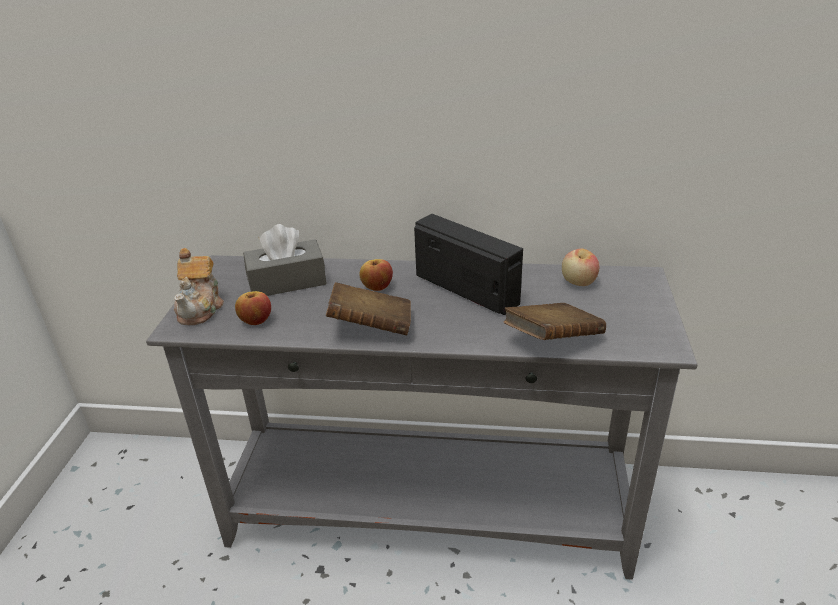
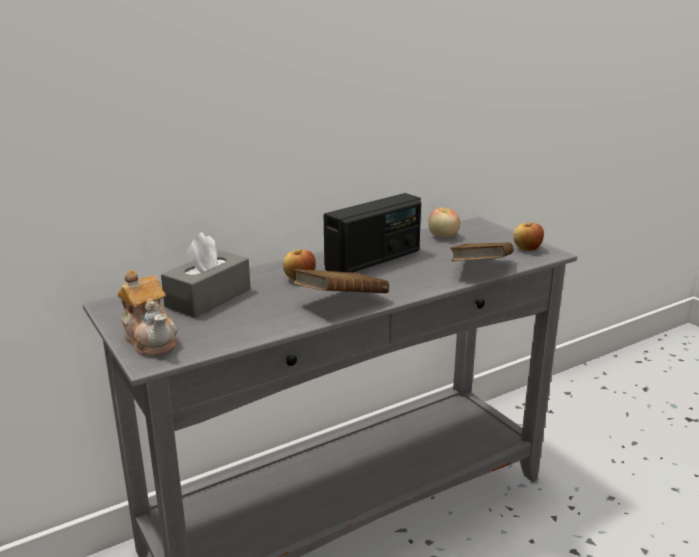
camera: 40 degrees left, 10 degrees down
(256, 320) = (227, 330): apple -> apple (527, 249)
(467, 289) = (373, 260): radio -> radio turned 135 degrees clockwise

